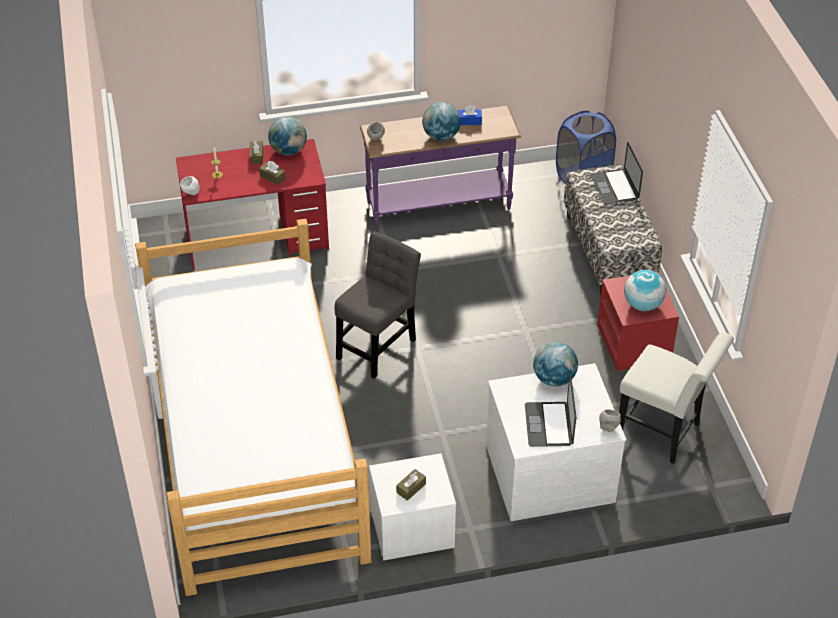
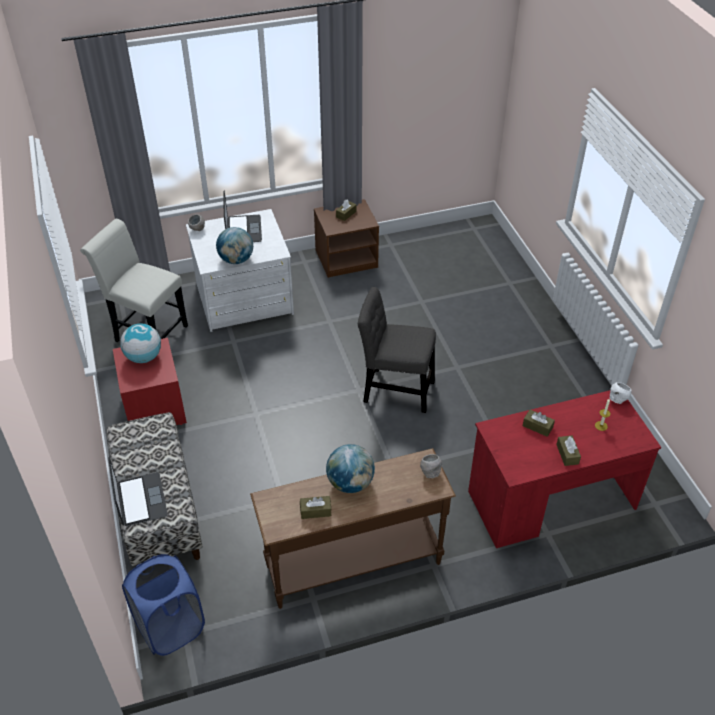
camera: 175 degrees right, 0 degrees up
(254, 446) = (478, 303): bed -> none
(288, 151) = (533, 465): globe -> none
(378, 345) = (395, 390): grey chair -> grey chair turned 75 degrees clockwise
(411, 530) = (346, 258): white nightstand -> brown nightstand
(439, 206) = (353, 563): purple console table -> brown console table
(469, 121) = (315, 511): blue tissue box -> brown tissue box

